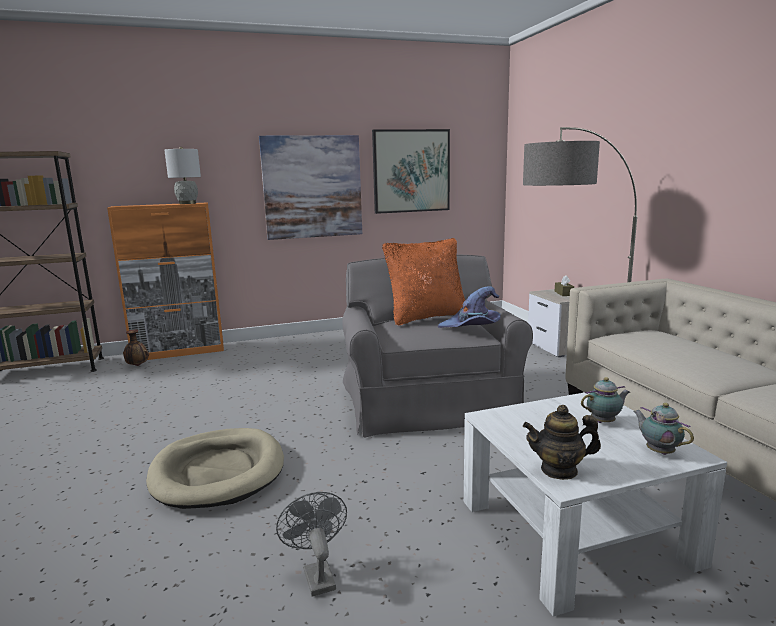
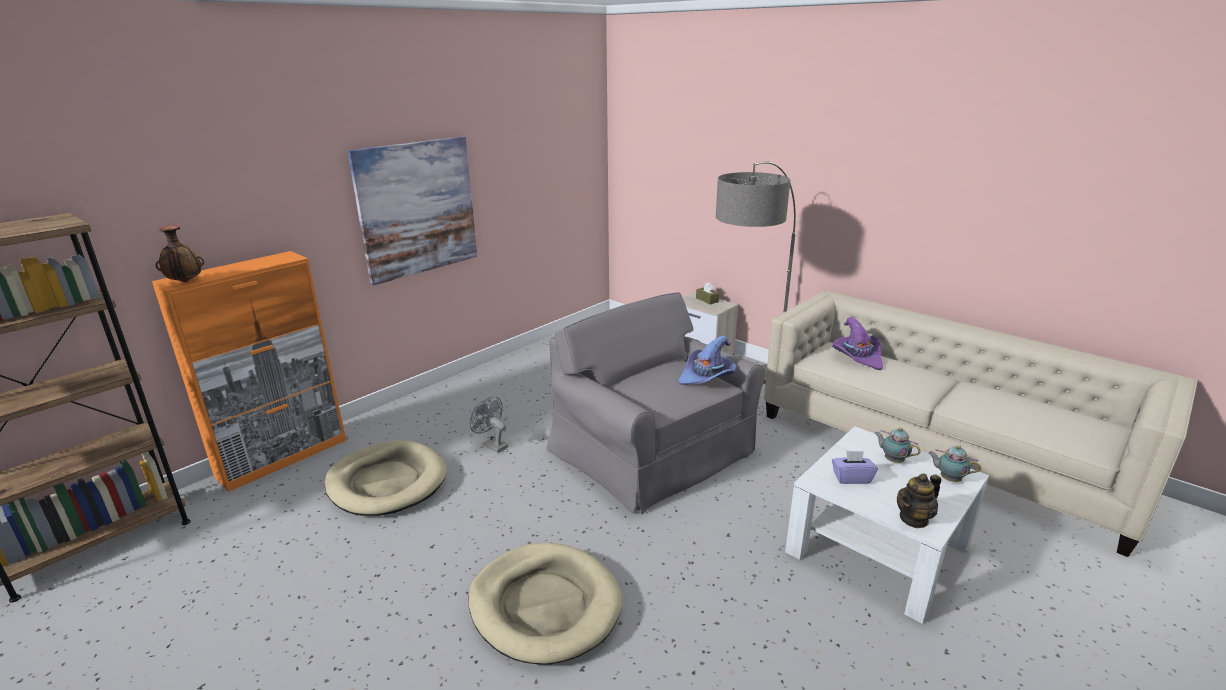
camera: 30 degrees left, 10 degrees up
(137, 365) = (247, 496): vase -> vase (185, 282)
(187, 203) = (274, 261): white table lamp -> none
(217, 376) = (387, 482): none -> beige dog bed
(317, 574) = (748, 667): grey fan -> grey fan (492, 444)
(411, 171) = (520, 172): picture -> none
(427, 318) = (652, 372): orange pillow -> none
(532, 423) = (851, 478): none -> purple tissue box
(604, 422) = (892, 460): teapot -> teapot turned 90 degrees counterclockwise
(666, 340) = (857, 357): none -> purple hat

